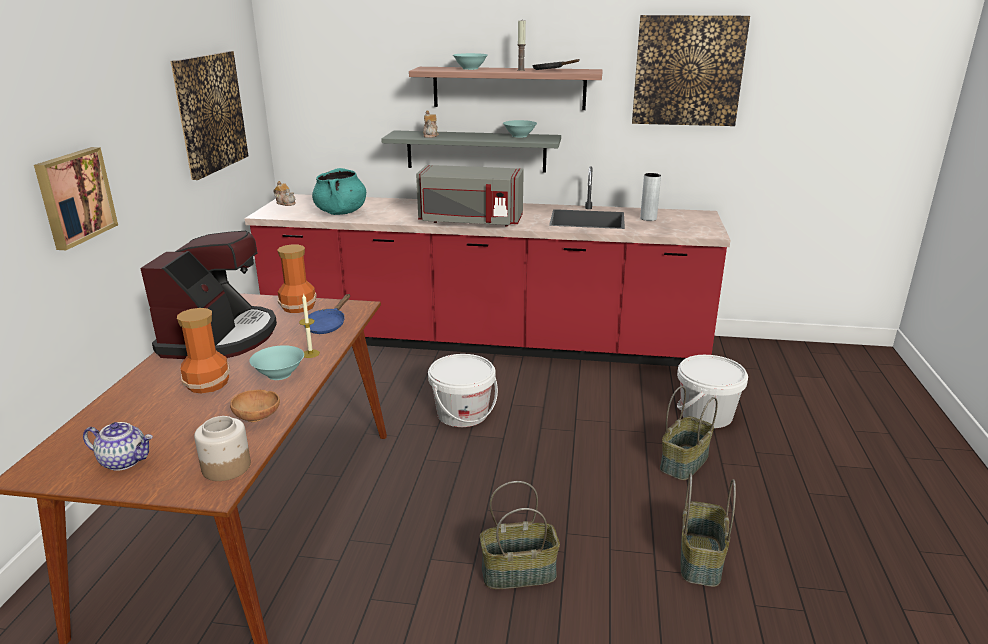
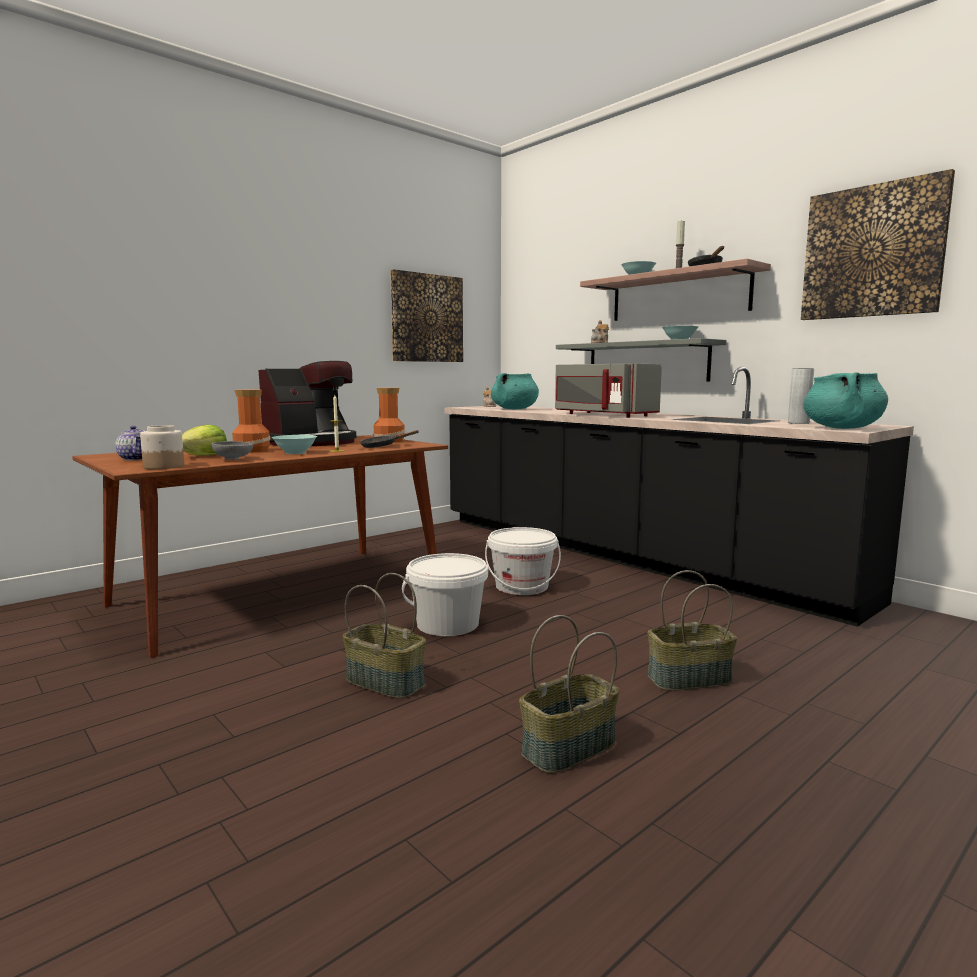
camera: 40 degrees right, 15 degrees down
(74, 197) = (265, 334): picture -> none
(192, 420) = (203, 456): none -> lettuce
(258, 417) = (234, 460): brown bowl -> grey bowl
(327, 325) = (382, 446): blue frying pan -> black frying pan
(485, 342) = (622, 555): red counter -> black counter
(697, 229) = (842, 428): none -> turquoise cooking pot
(706, 414) = (788, 656): white bucket -> white bucket (447, 624)

